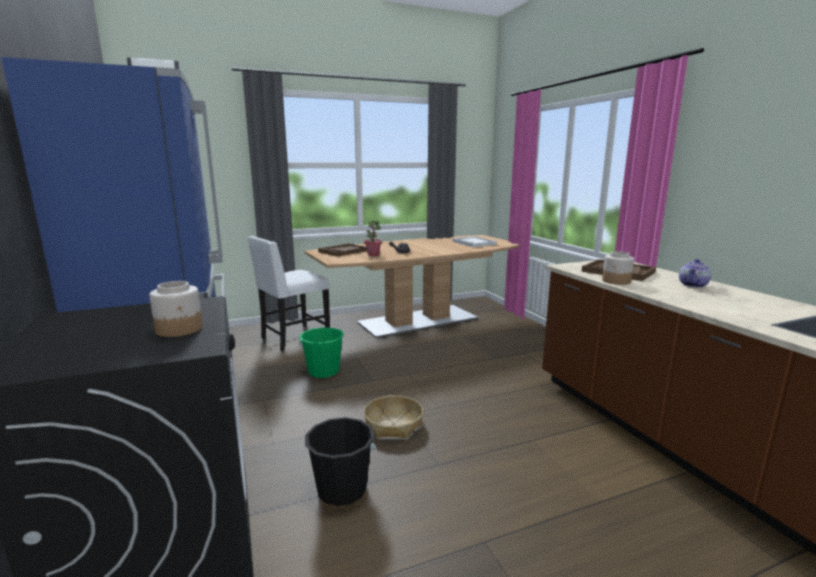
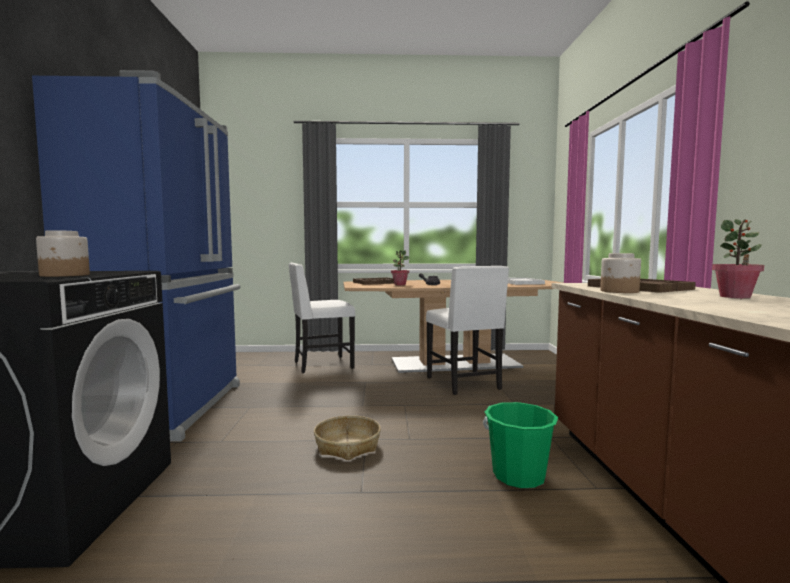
camera: 20 degrees right, 10 degrees down
(323, 371) = (323, 392): green bucket -> green bucket (518, 476)
(342, 489) = (241, 493): black bucket -> none
(443, 343) = (465, 384): none -> white chair
(693, 285) = (735, 297): teapot -> potted plant

